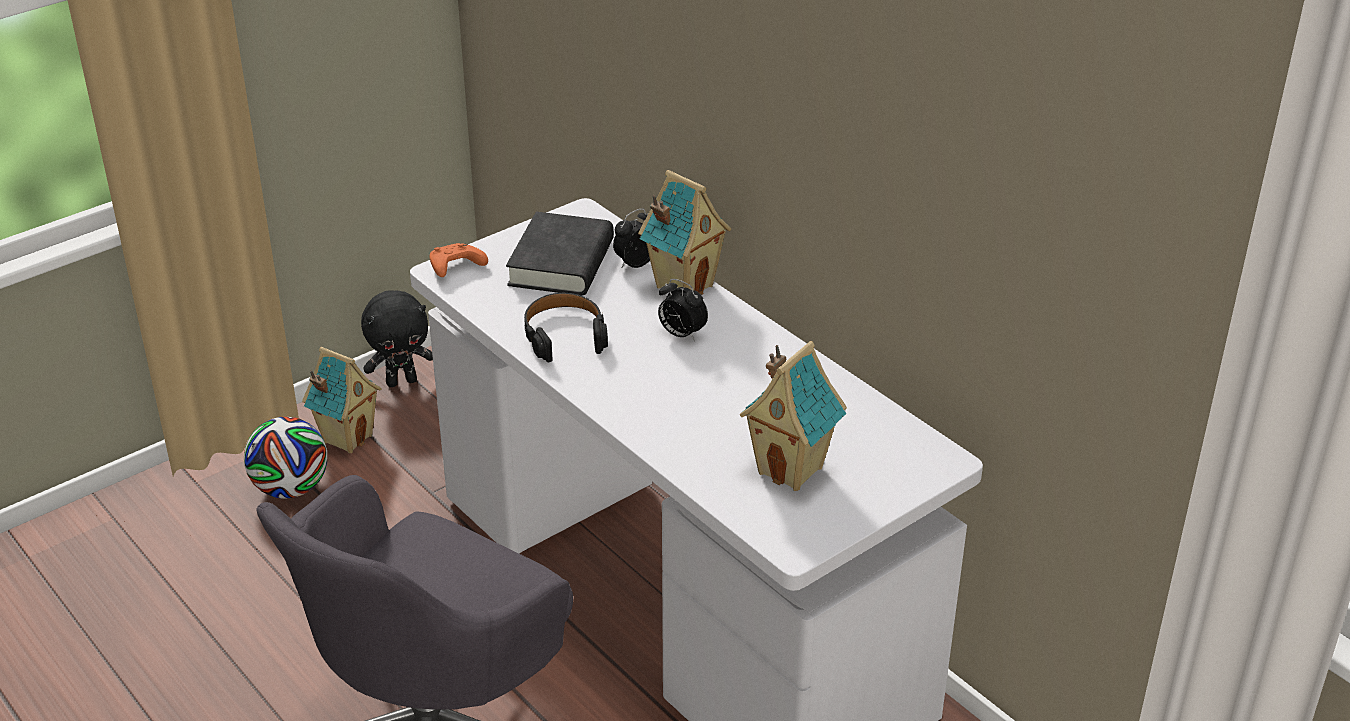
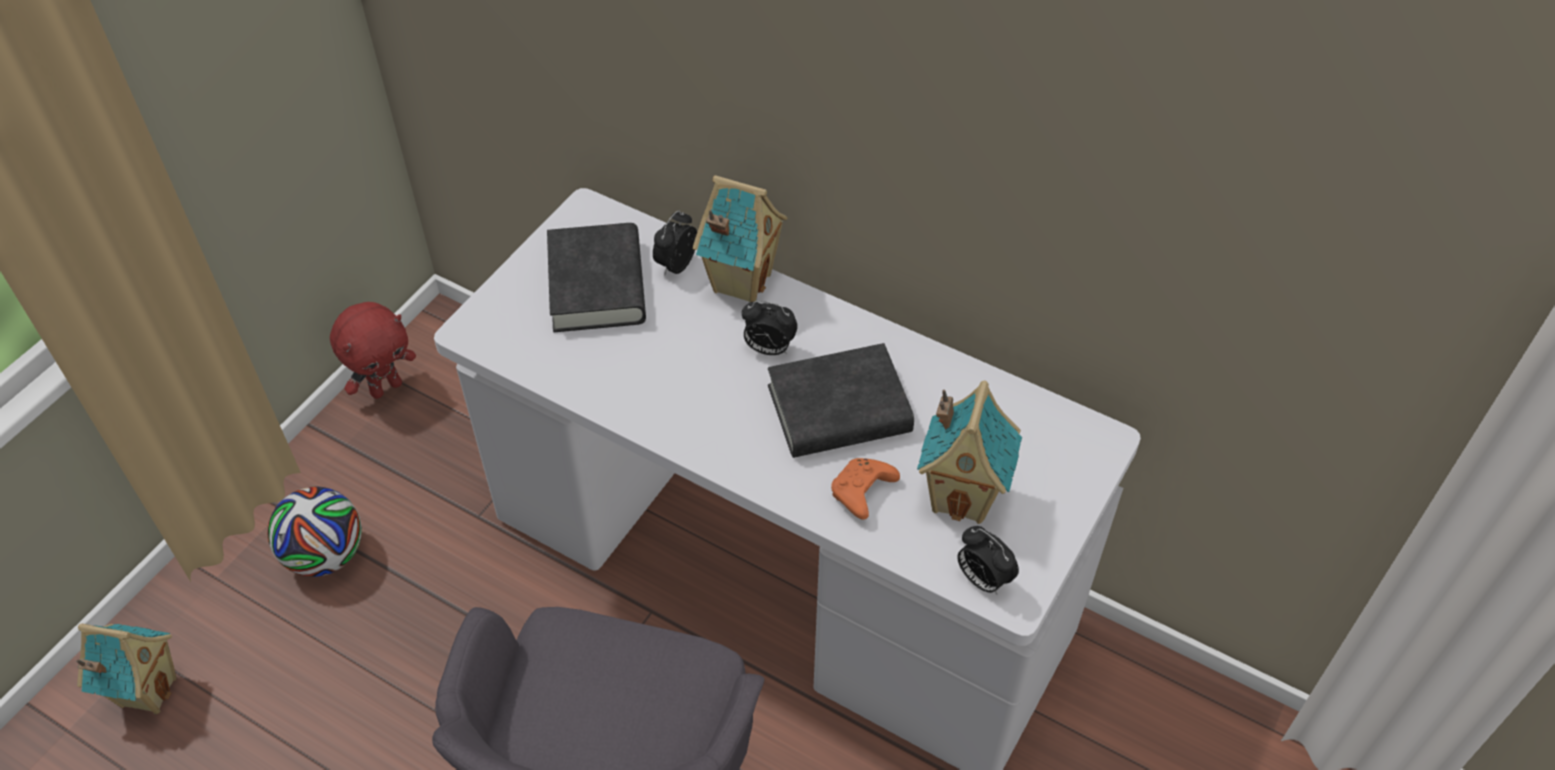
camera: 20 degrees left, 15 degrees up
(347, 438) = (359, 474): toy house -> toy house (147, 691)
(402, 381) = (386, 387): black plush toy -> red plush toy
(455, 268) = (484, 323): orange game controller -> orange game controller (862, 493)
(564, 335) = (647, 383): black headphones -> none
(717, 388) = (839, 410): none -> black book
(774, 528) = (982, 579): none -> alarm clock

